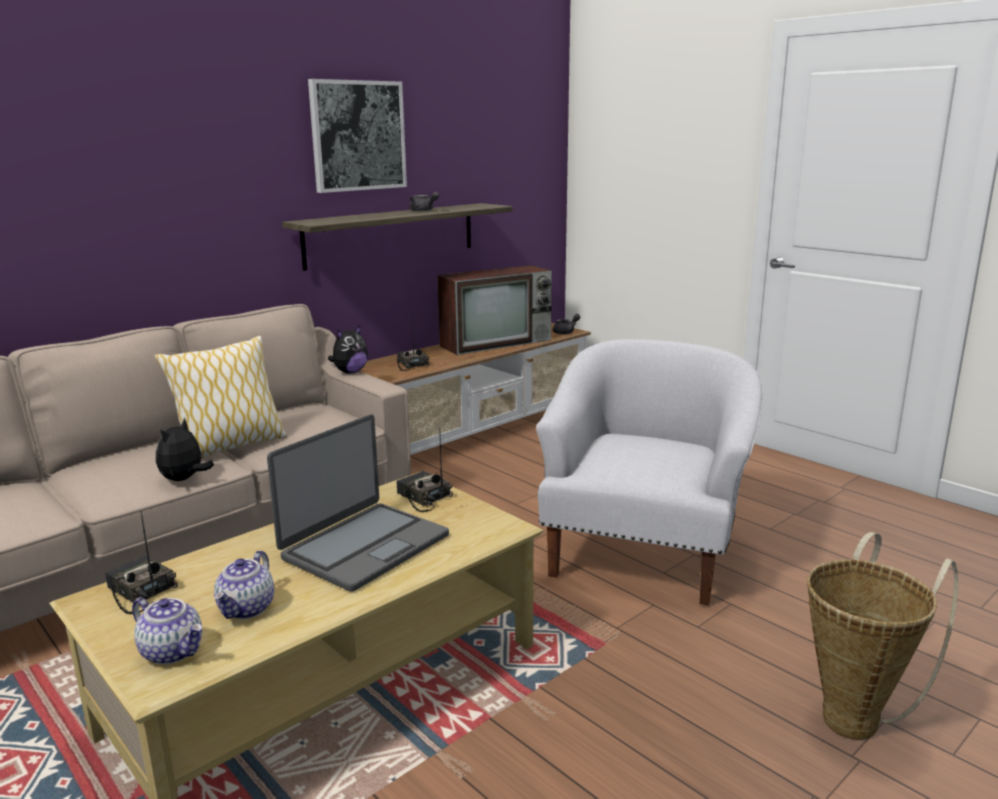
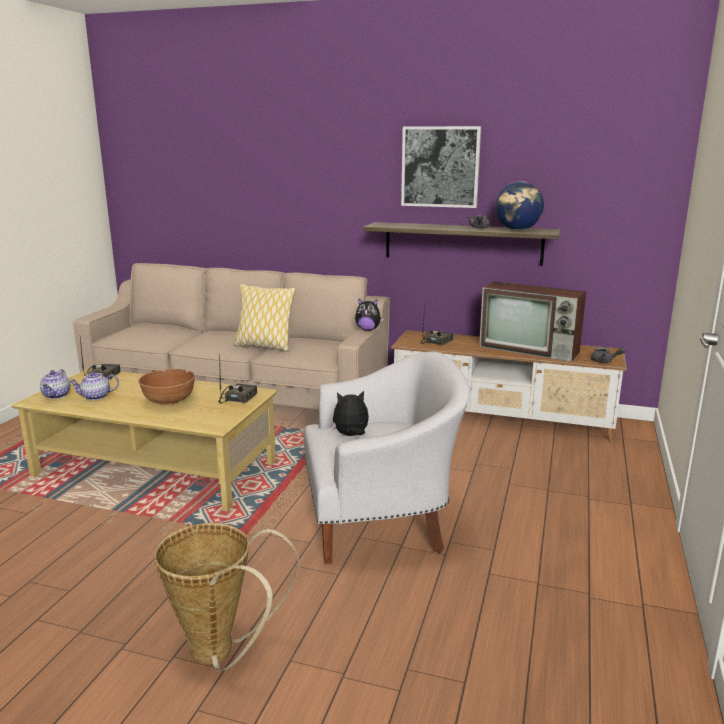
camera: 60 degrees right, 0 degrees up
(184, 479) = (218, 351): plush toy -> plush toy (351, 435)
(364, 546) = (169, 401): laptop -> brown bowl
(463, 207) = (517, 230): none -> globe

